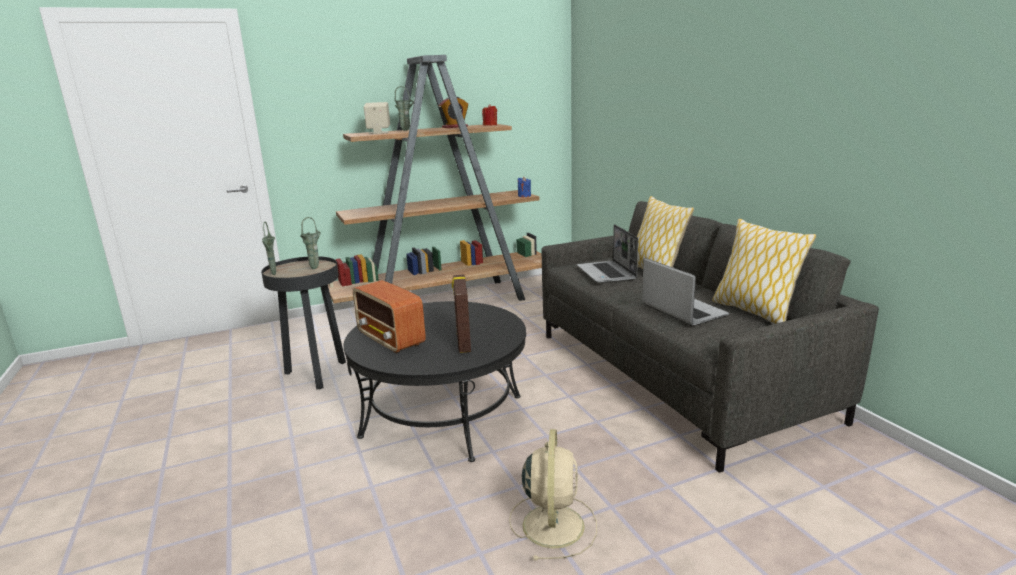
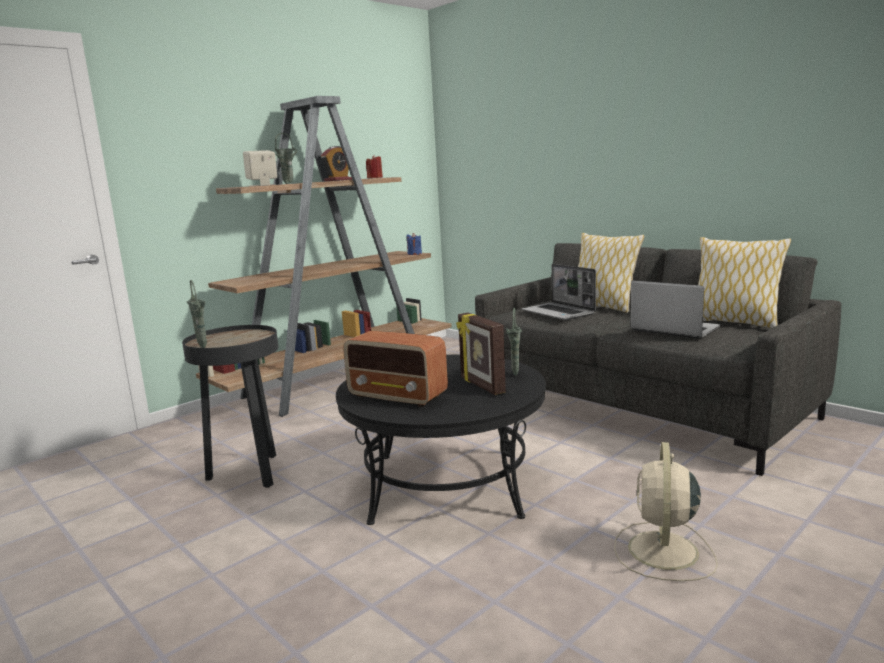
camera: 20 degrees left, 5 degrees down
(315, 268) = (249, 336): green vase -> green vase (515, 374)
(553, 523) = (663, 552): beige fan -> beige fan turned 150 degrees counterclockwise

